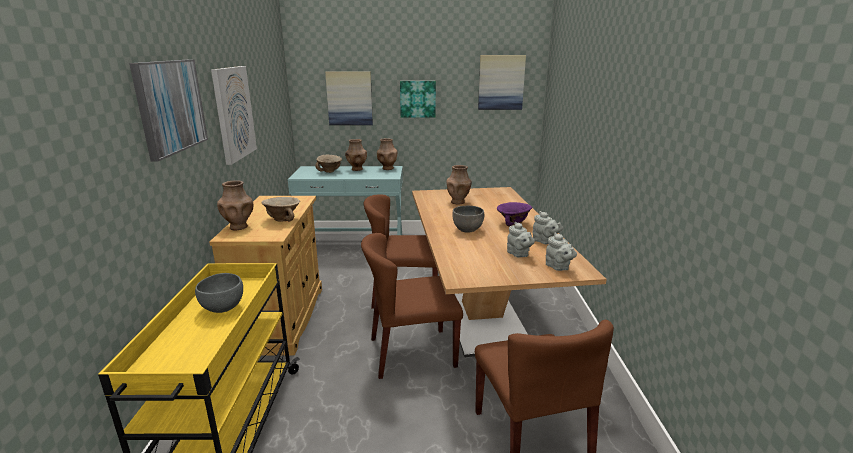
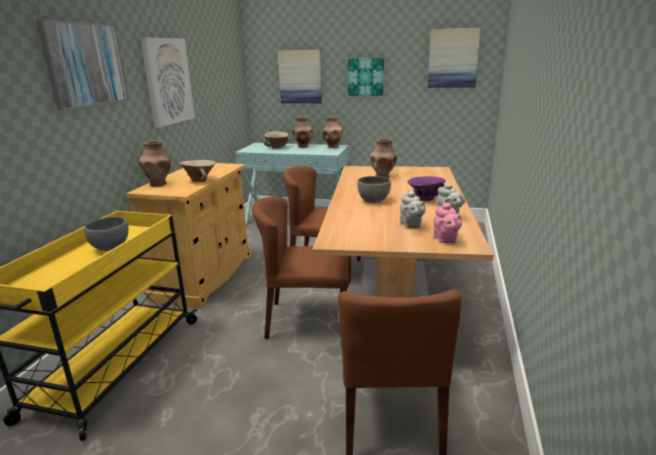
camera: 15 degrees right, 0 degrees up
(558, 267) = (445, 240): grey teapot -> pink teapot

